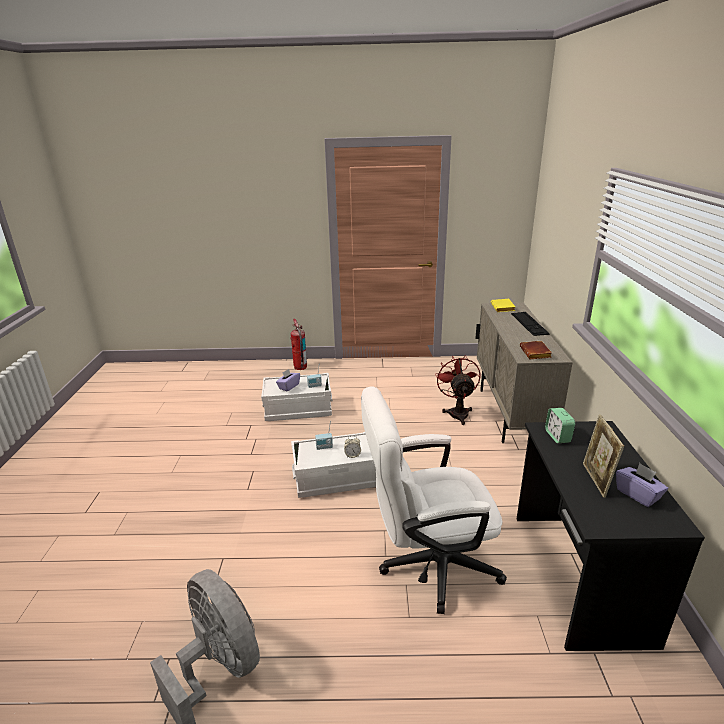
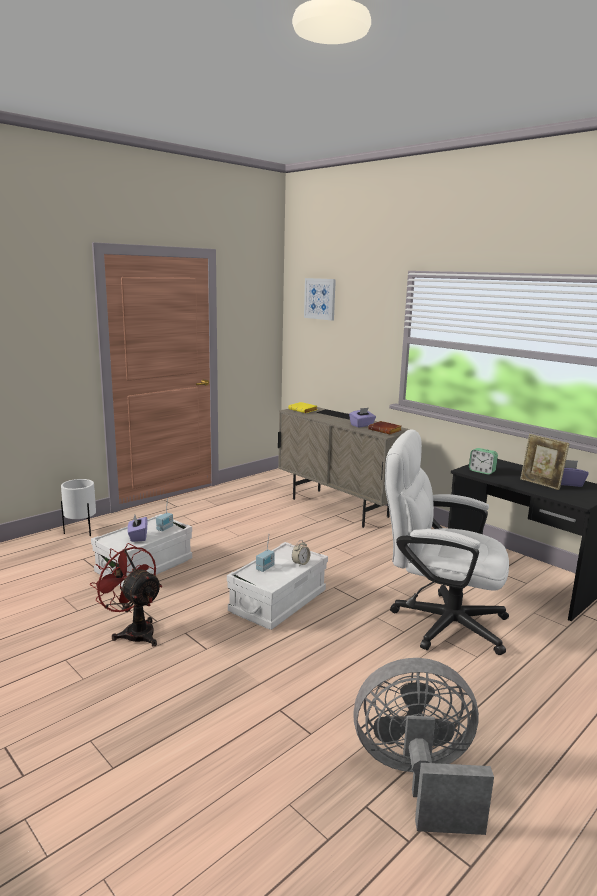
camera: 45 degrees left, 10 degrees down
(300, 367) = (81, 531): fire extinguisher -> white planter
(428, 564) = (438, 621): white office chair -> white office chair turned 75 degrees clockwise
(457, 412) = (299, 519): red fan -> red fan (134, 631)
(525, 340) = (362, 425): none -> purple tissue box
(555, 189) = (320, 299): none -> picture

